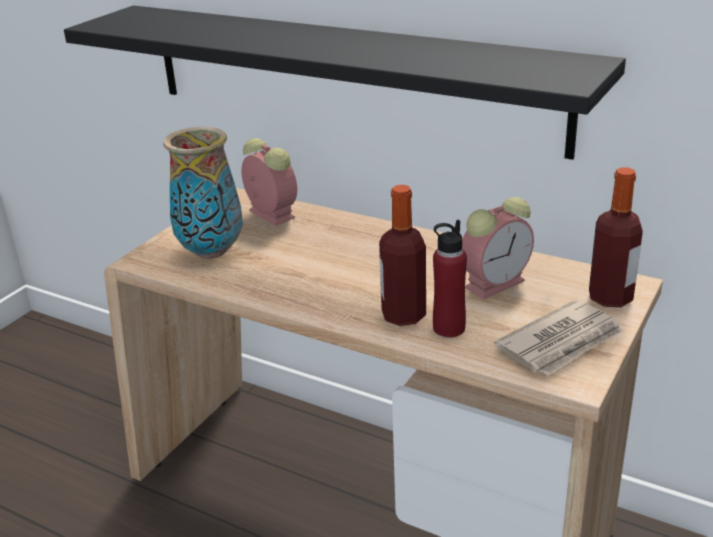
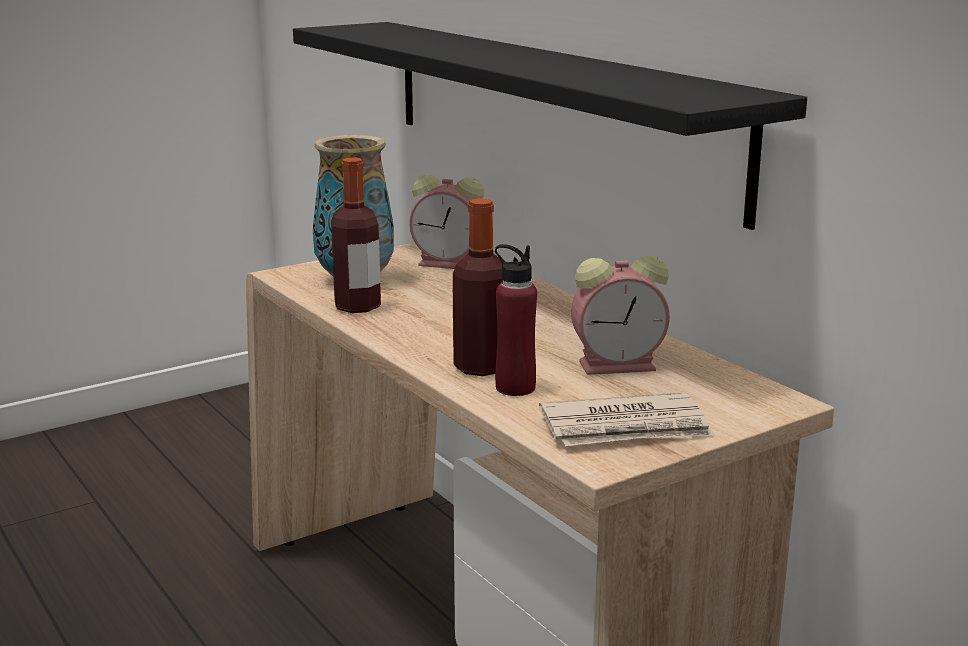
camera: 25 degrees right, 10 degrees down
(270, 213) = (451, 264): alarm clock -> alarm clock turned 120 degrees clockwise
(610, 298) = (740, 406): bottle -> bottle (357, 306)

